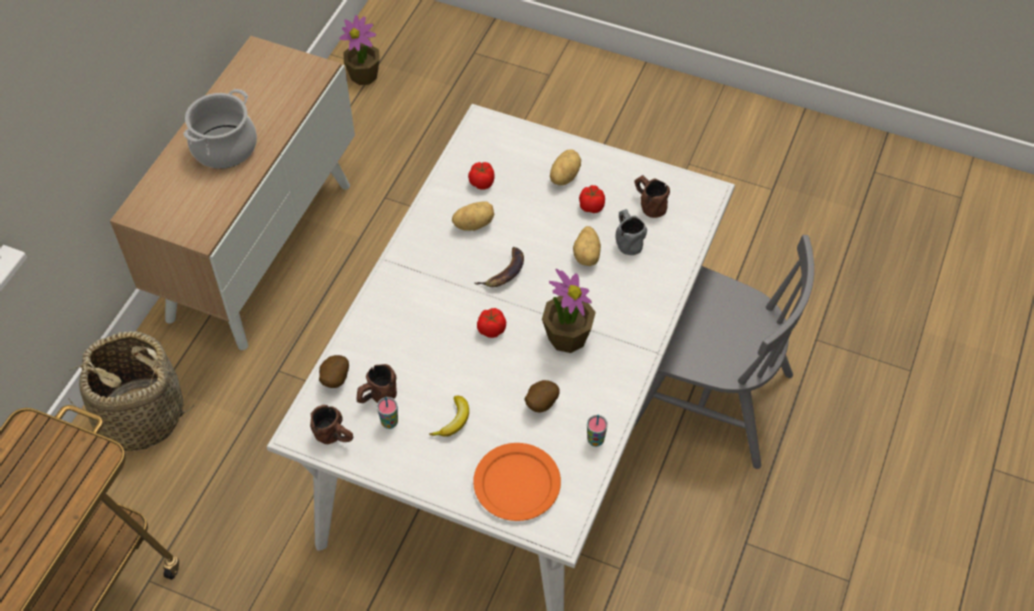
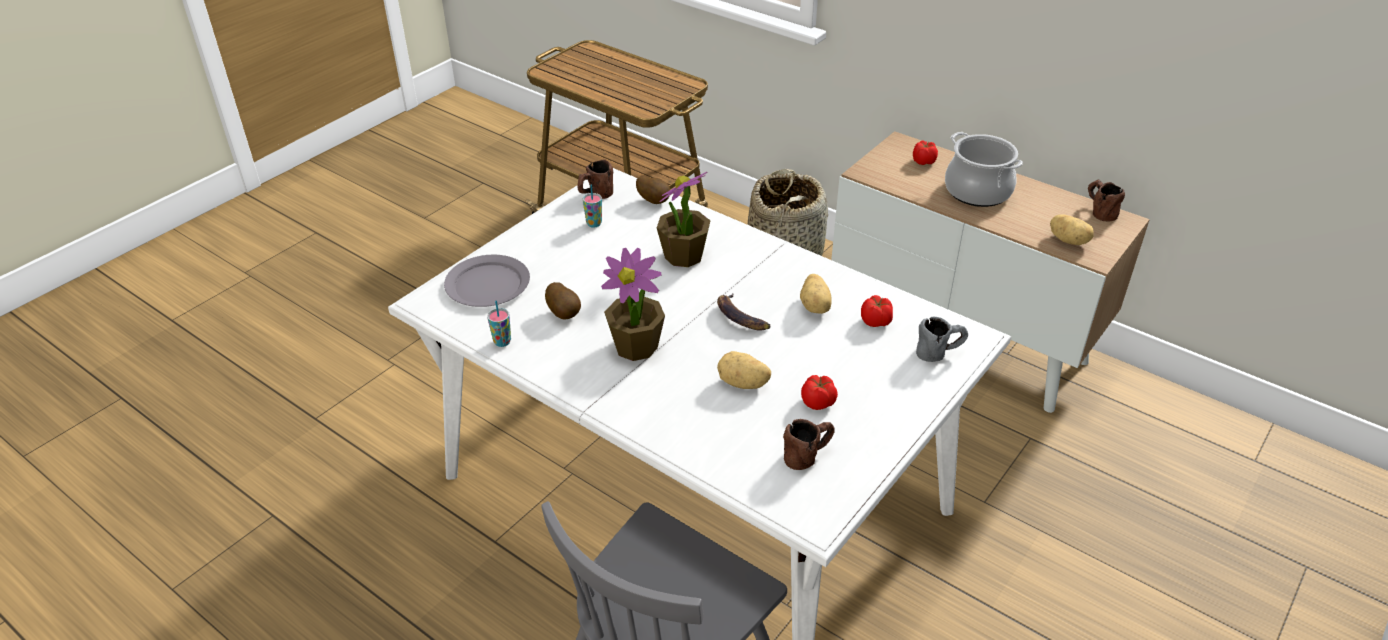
camera: 105 degrees right, 15 degrees down
(364, 75) = (1238, 448): potted plant -> potted plant (684, 256)
(376, 398) = (623, 220): brown mug -> brown mug (1099, 211)
(453, 421) = (575, 258): banana -> none
(491, 329) = (669, 296): tomato -> tomato (923, 161)
(517, 483) = (487, 285): orange plate -> grey plate
(563, 176) = (873, 388): potato -> potato (1069, 240)
(626, 239) = (756, 422): grey mug -> grey mug (940, 352)

